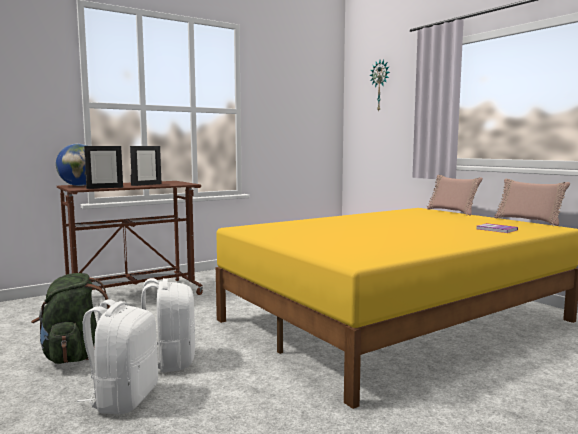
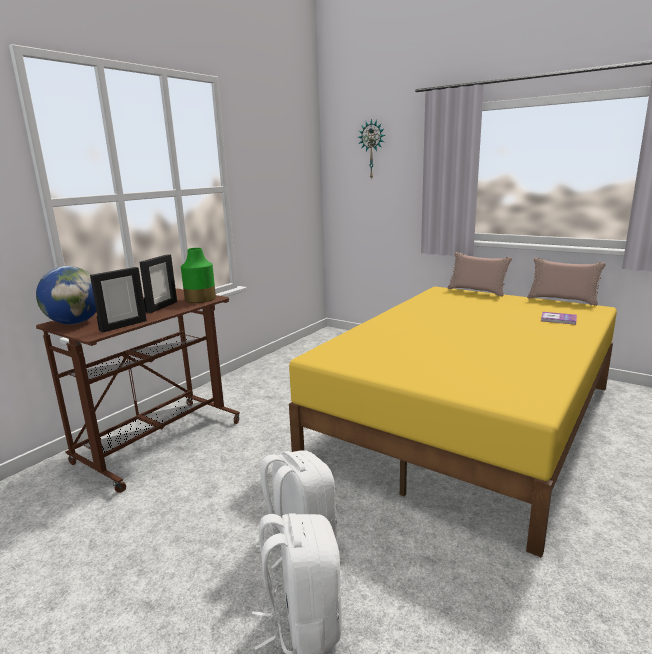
camera: 20 degrees left, 10 degrees up
(74, 356) = (173, 567): green backpack -> none
(179, 183) = (200, 299): none -> green vase

